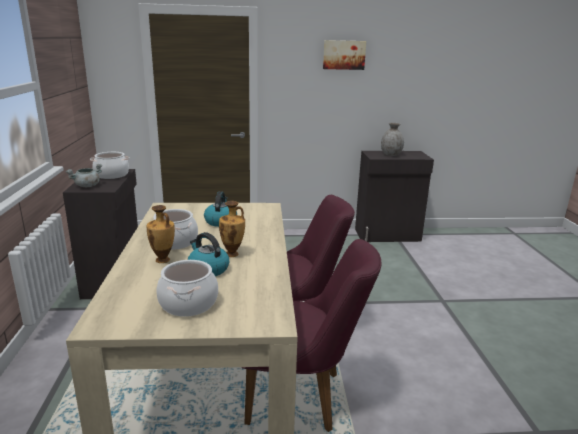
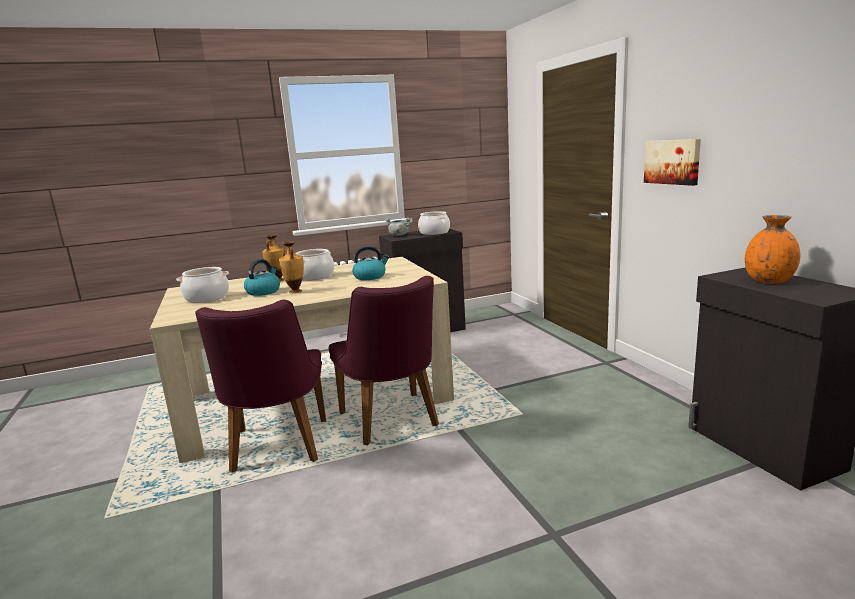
camera: 75 degrees right, 5 degrees down
(344, 55) = (731, 87): picture -> picture (672, 162)
(391, 155) = (768, 281): grey vase -> orange vase

